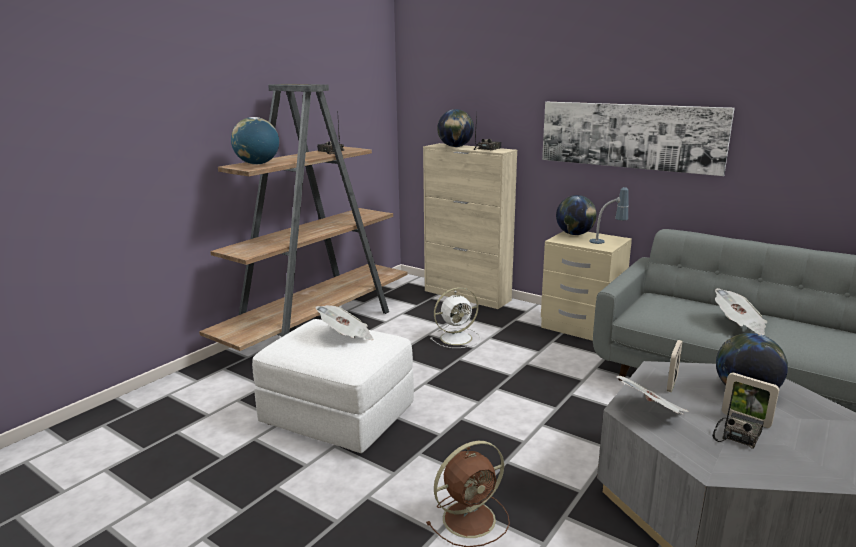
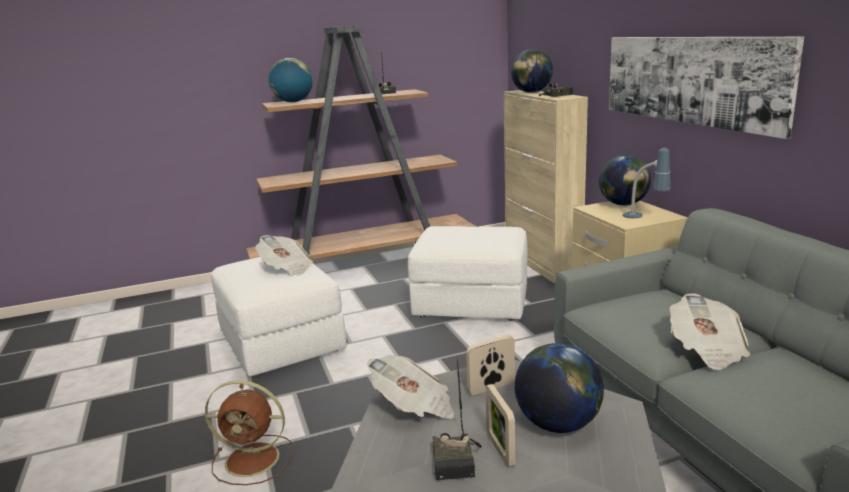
camera: 35 degrees right, 0 degrees up
(457, 338) = (471, 302): white fan -> white ottoman
(737, 435) = (457, 461): radio -> radio turned 105 degrees clockwise

